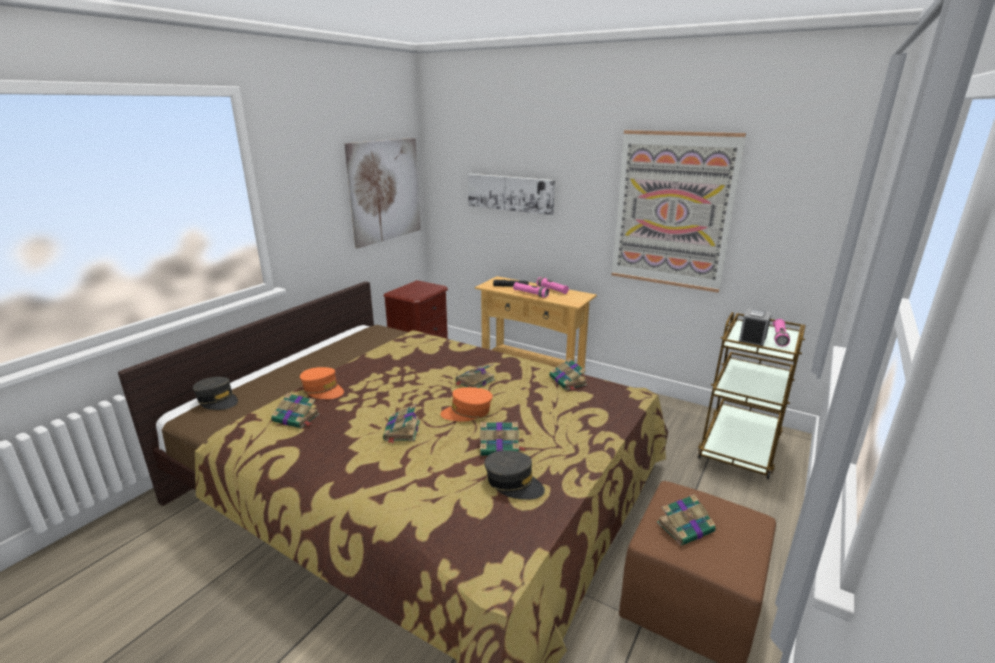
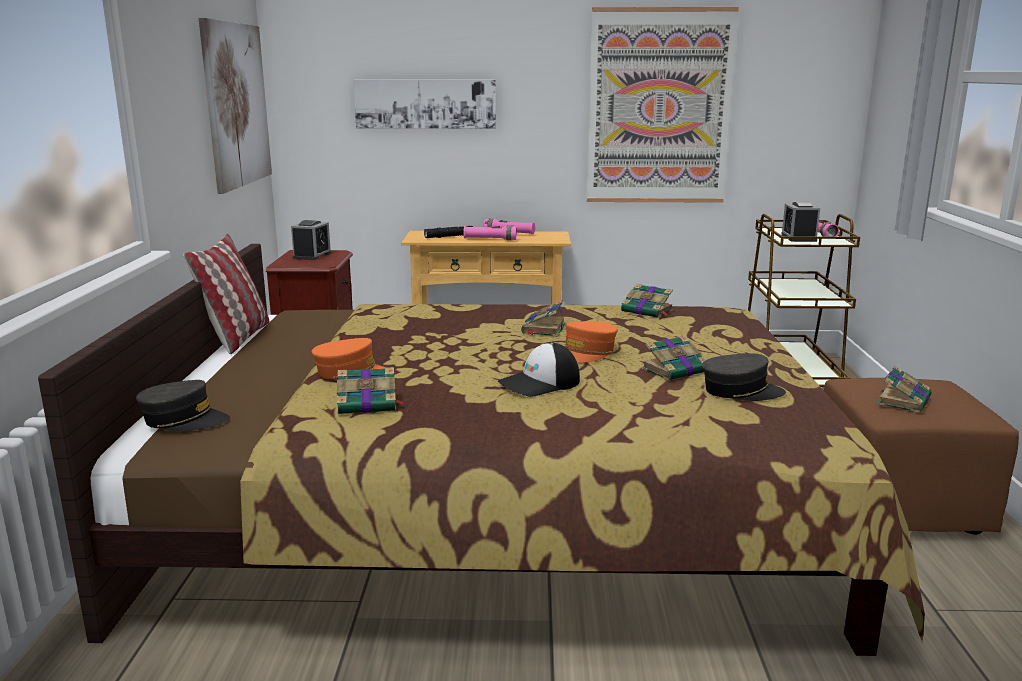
camera: 30 degrees left, 5 degrees down
(323, 342) = (237, 337): none -> pillow
(402, 431) = (540, 383): book -> cap
(420, 287) = (312, 255): none -> alarm clock

